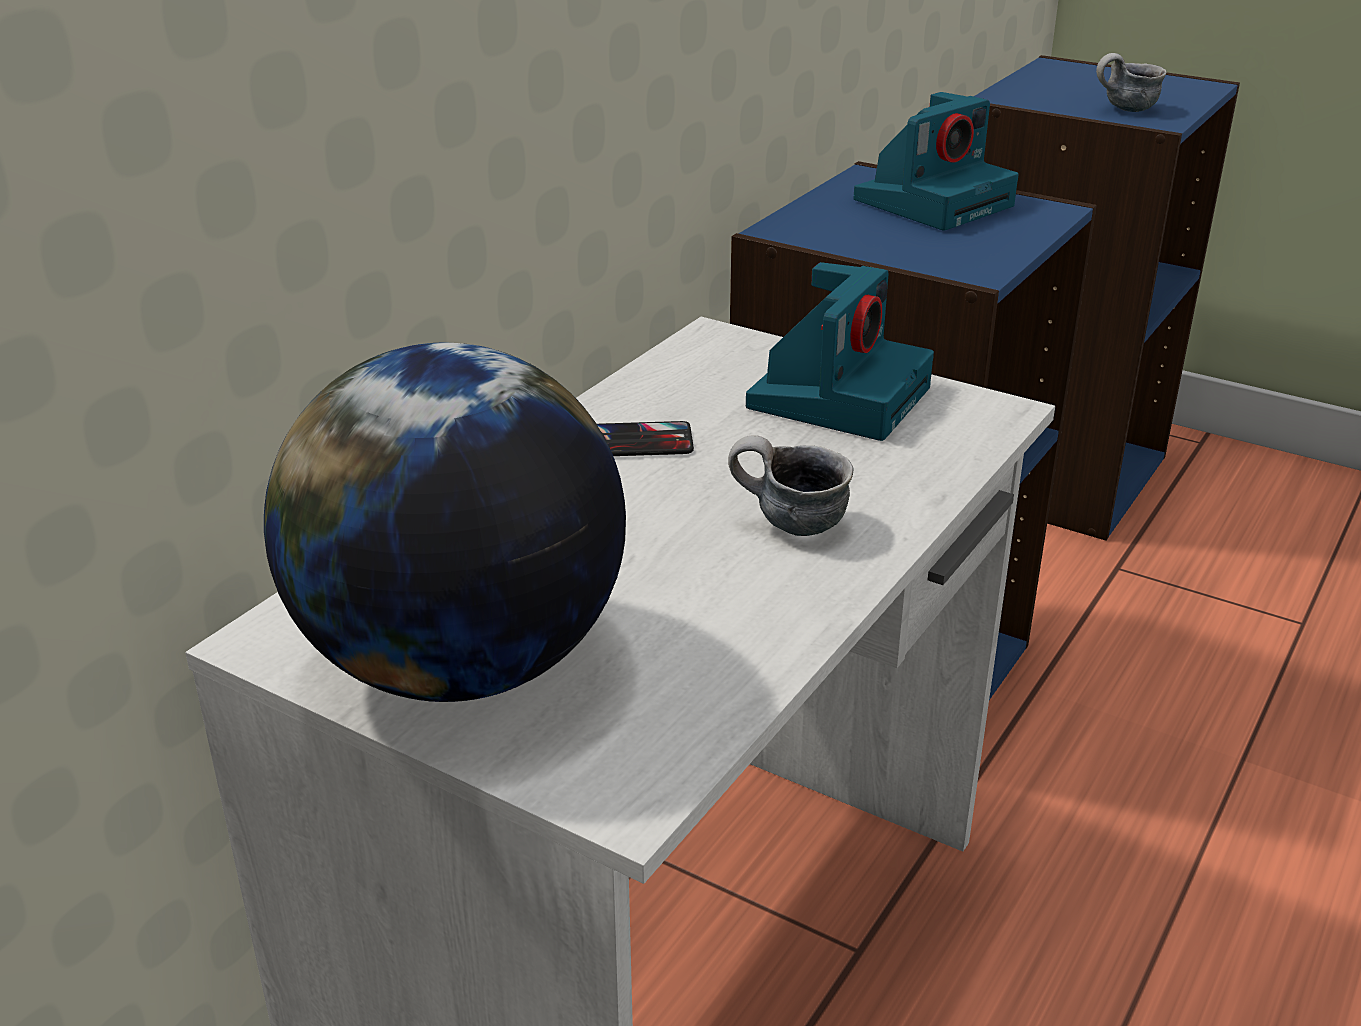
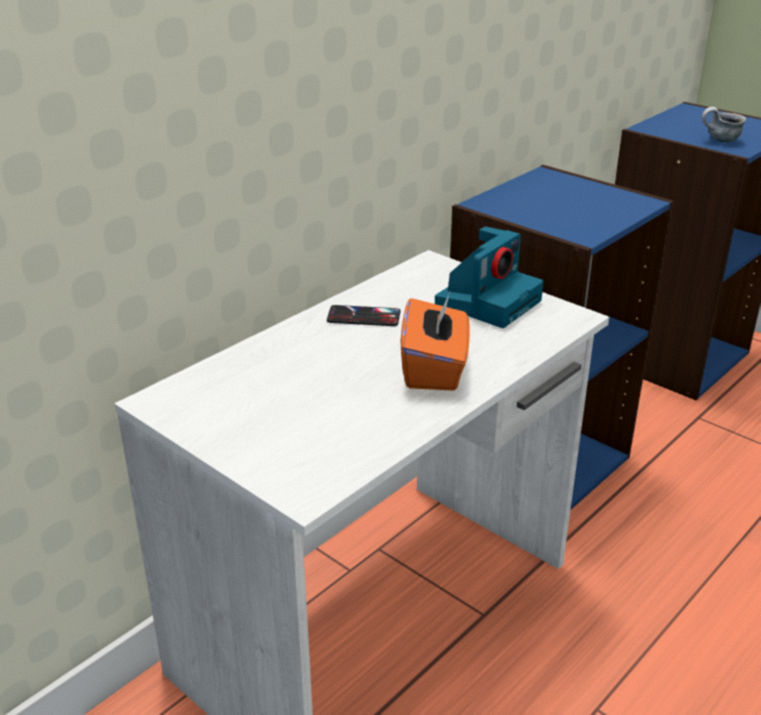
camera: 10 degrees right, 0 degrees up
(461, 665) = (244, 423): globe -> none
(788, 526) = (434, 369): mug -> orange tissue box
(934, 201) = (577, 192): camera -> none

